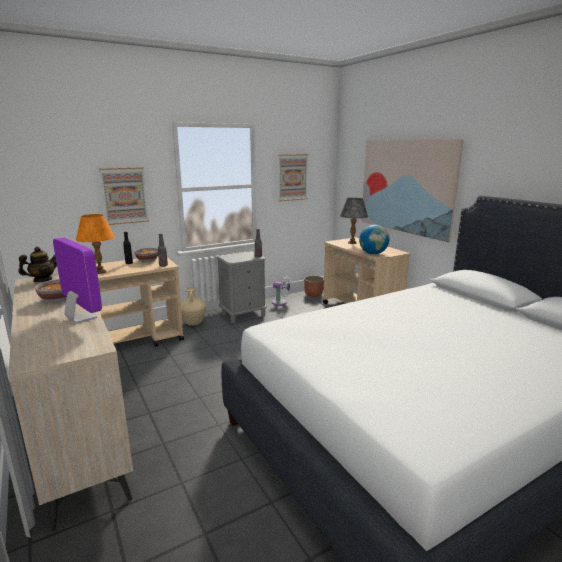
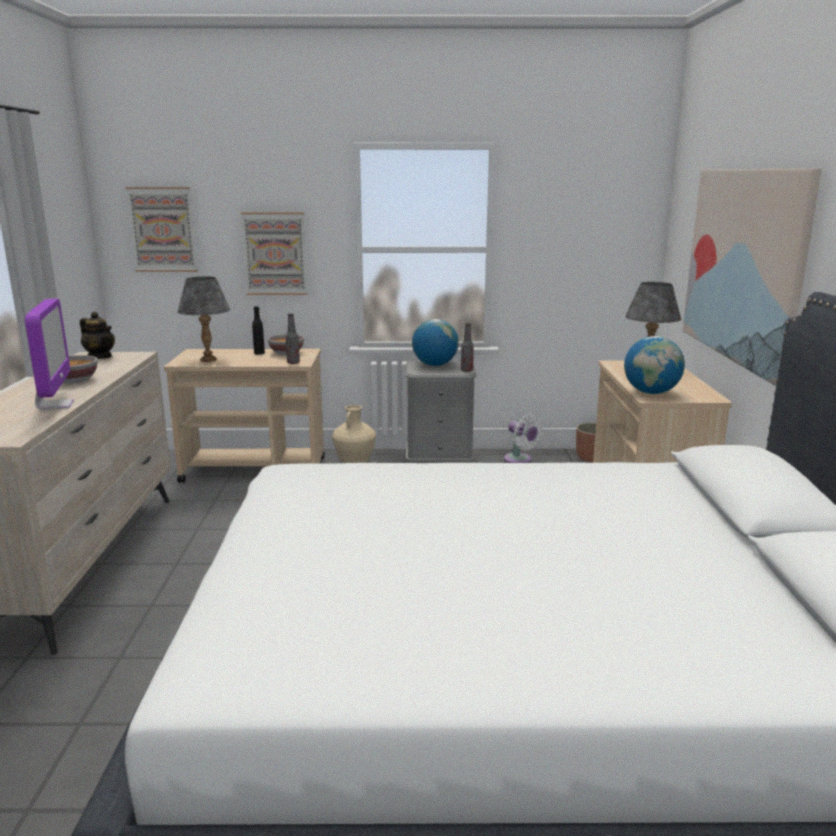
camera: 30 degrees right, 0 degrees up
(43, 280) = (100, 356): teapot -> teapot turned 45 degrees clockwise
(100, 272) = (208, 360): orange table lamp -> grey table lamp
(236, 255) = (434, 365): none -> globe
(292, 177) = (569, 238): picture -> picture (163, 229)

